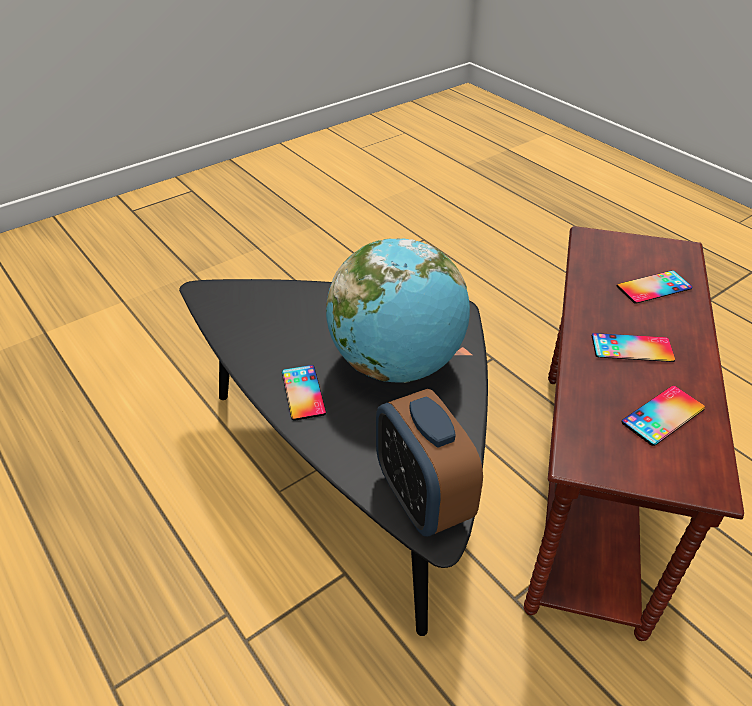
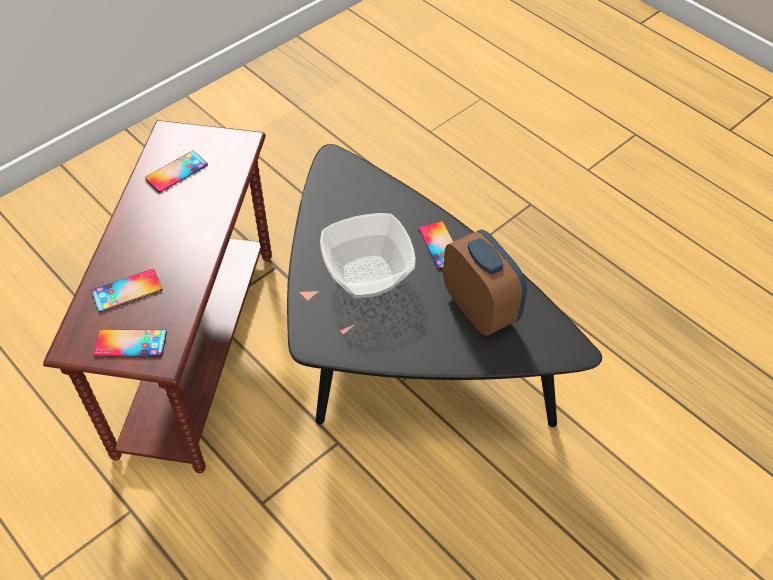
camera: 175 degrees right, 10 degrees up
(397, 364) = (366, 276): globe -> bowl
(422, 499) = (343, 176): alarm clock -> alarm clock (480, 309)
(632, 348) = (175, 224): phone -> phone (130, 343)

